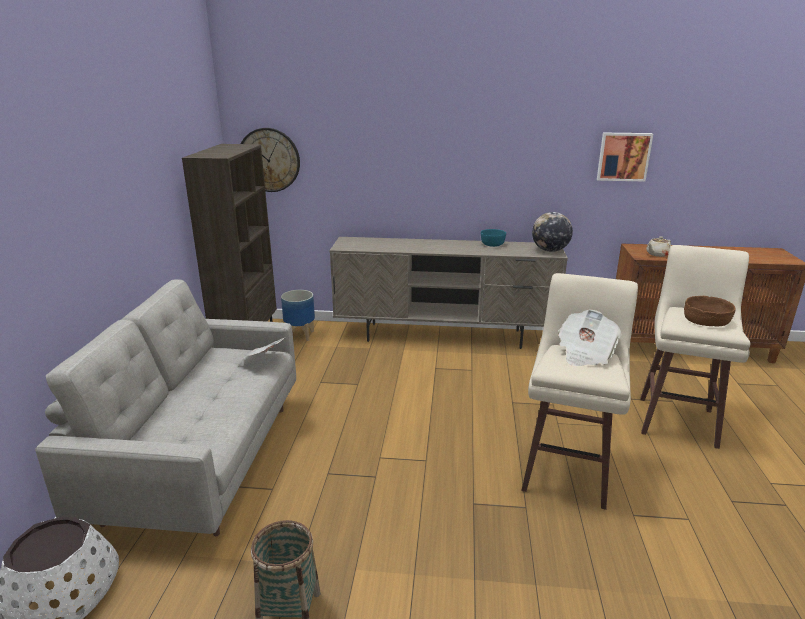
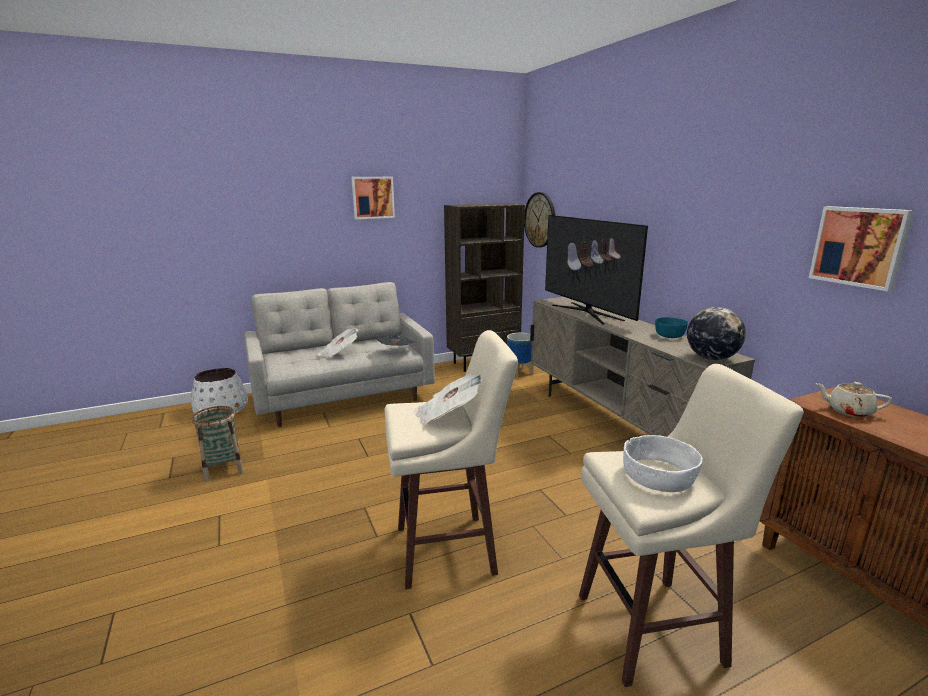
camera: 60 degrees right, 5 degrees down
(119, 162) = (373, 197): none -> picture
(214, 397) = (339, 353): none -> newspaper
(401, 246) = (586, 312): none -> television
(706, 319) = (660, 475): brown bowl -> white bowl

